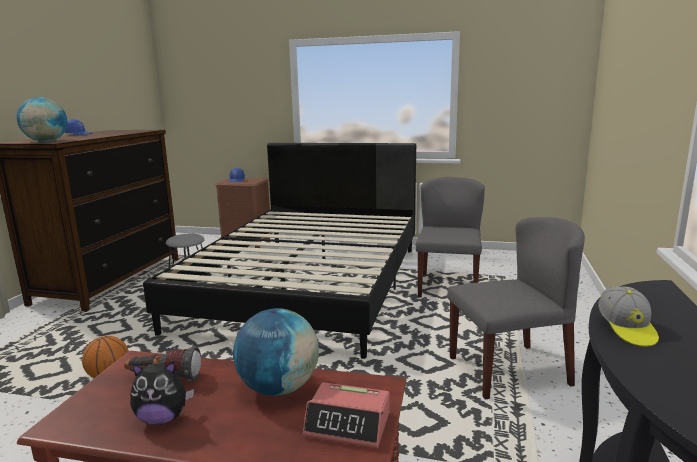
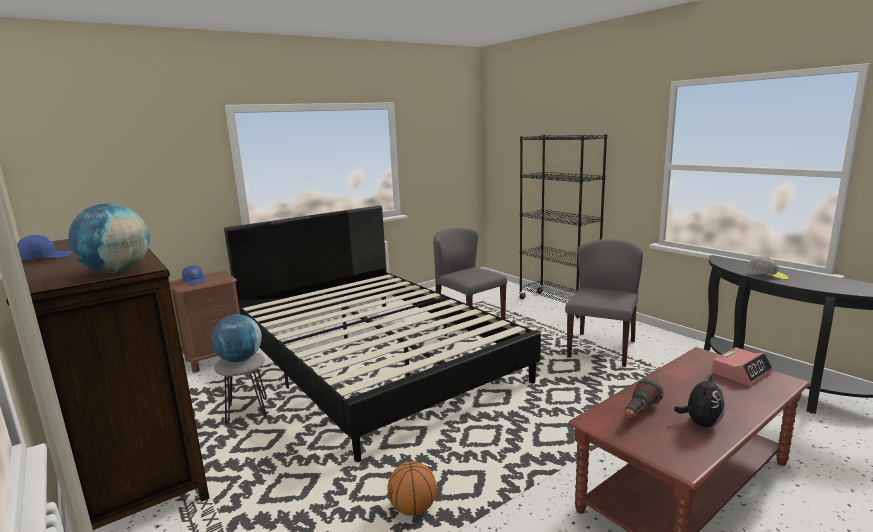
camera: 50 degrees left, 0 degrees up
(278, 388) = (684, 380): globe -> globe (240, 359)
(580, 310) = (558, 305): none -> black bookcase

